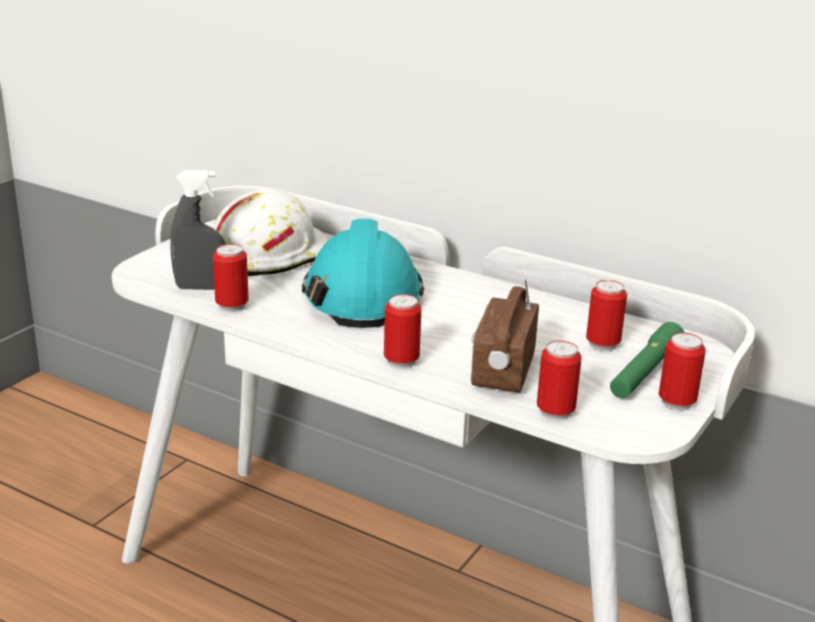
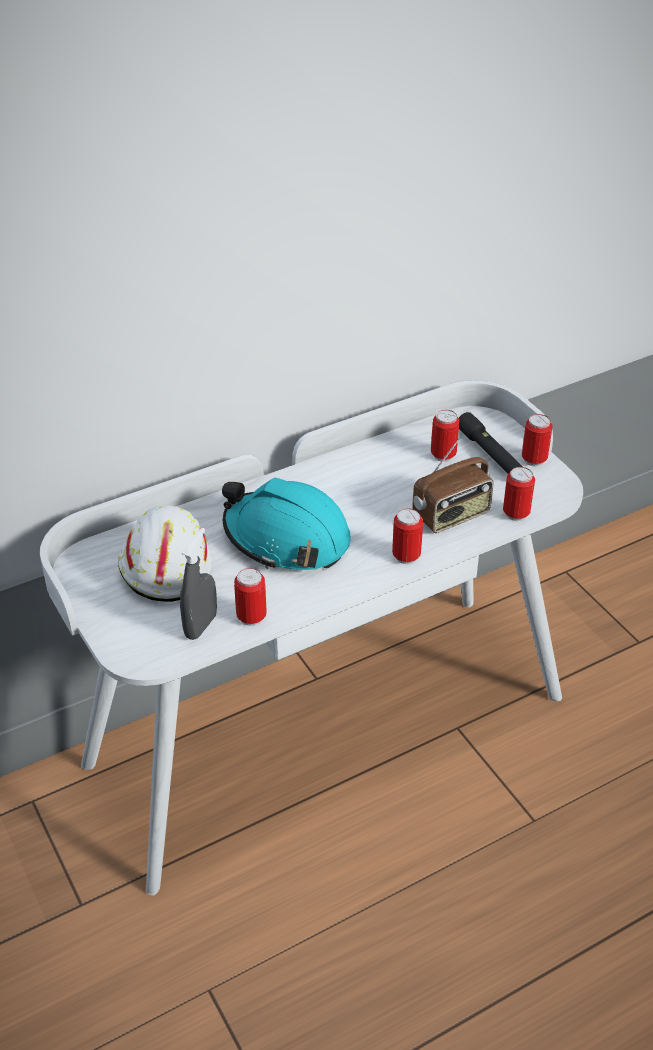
camera: 60 degrees left, 15 degrees up
(501, 372) = (451, 516): radio -> radio turned 75 degrees counterclockwise
(645, 372) = (490, 454): green flashlight -> black flashlight

